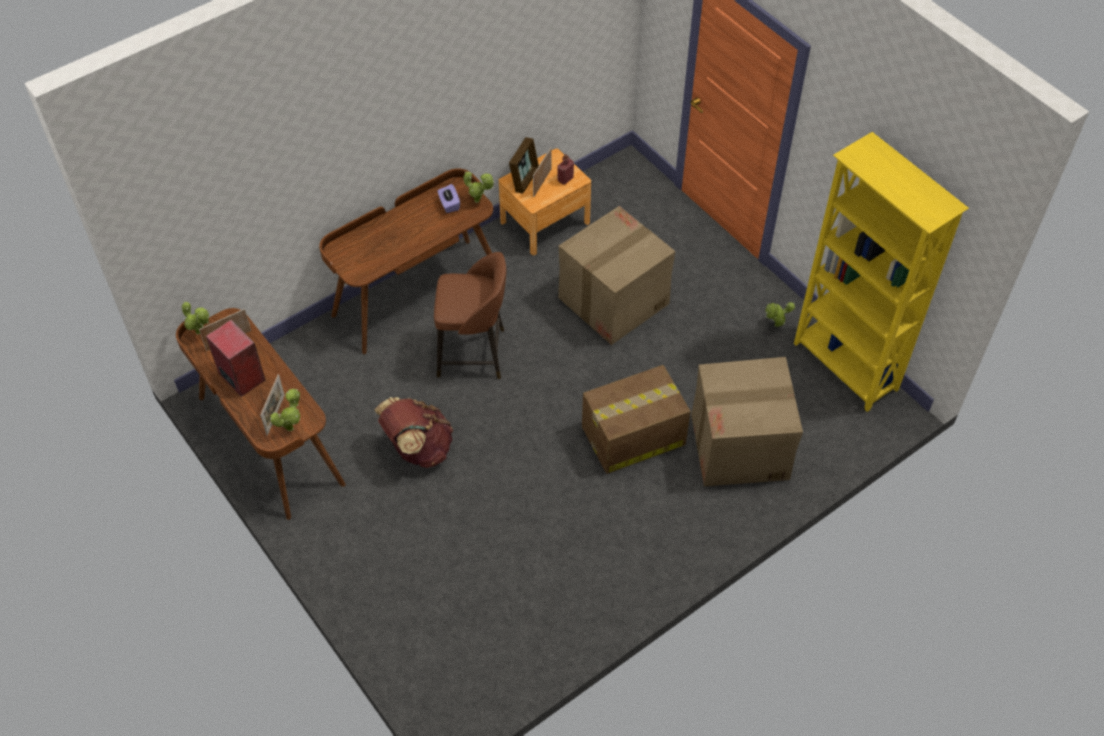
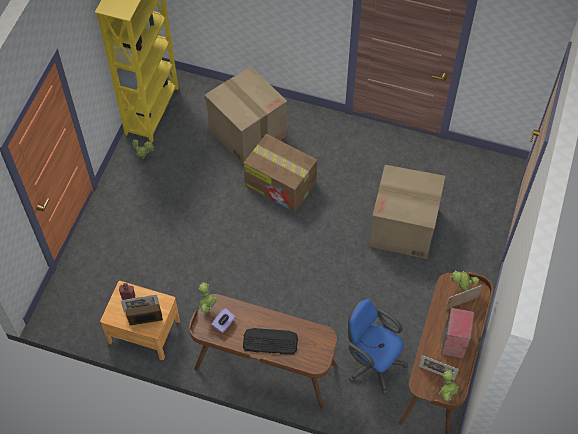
camera: 125 degrees left, 5 degrees up
(337, 385) = (372, 363): none -> blue office chair
(396, 229) = (270, 341): none -> keyboard
(418, 449) = (377, 285): brown backpack -> none
(474, 353) = (286, 301): brown stool -> none
(613, 301) = (186, 250): cardboard box -> cardboard box (404, 227)

